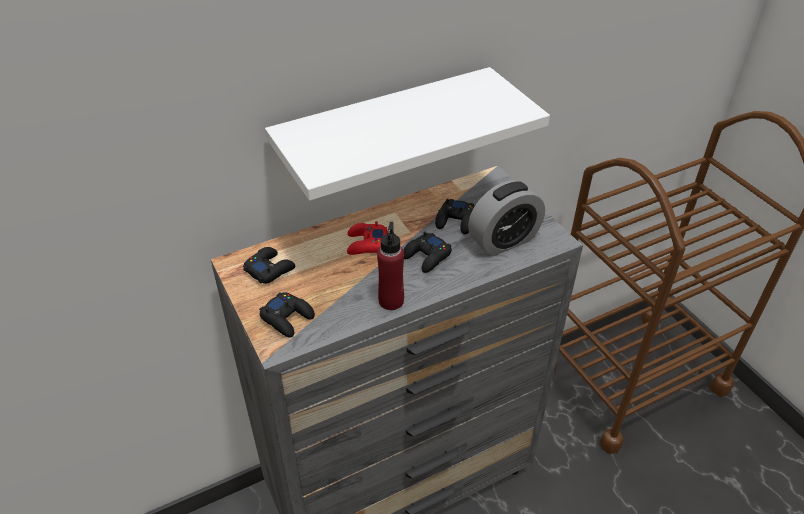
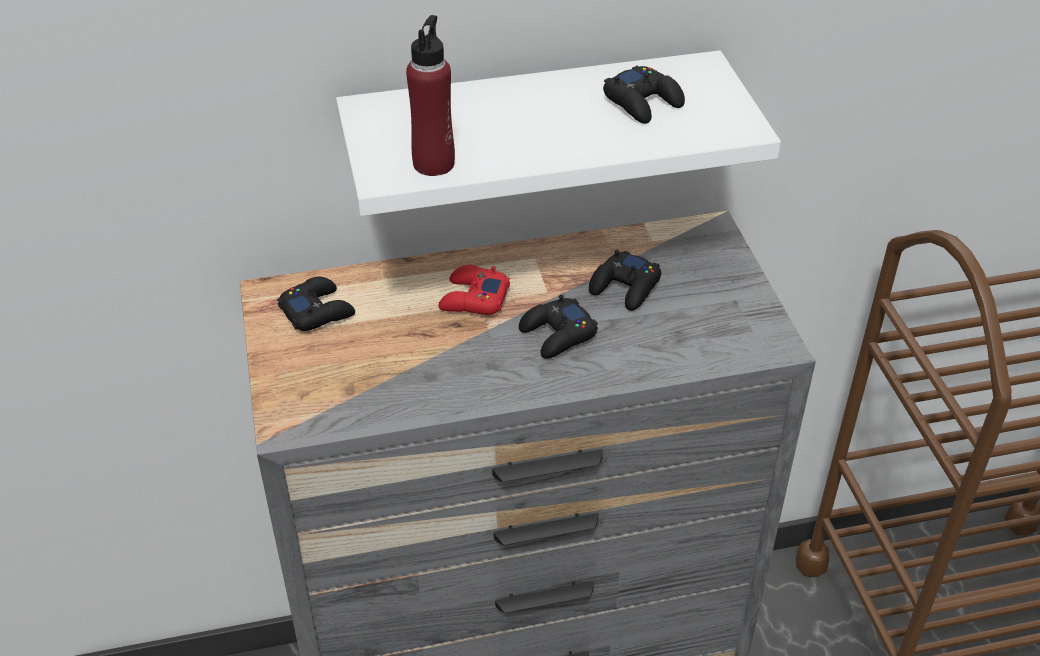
camera: 15 degrees right, 0 degrees up
(288, 318) = (316, 387): black game controller -> black game controller (643, 102)
(391, 300) = (477, 391): red bottle -> red bottle (434, 163)
(503, 241) = (688, 332): alarm clock -> none

